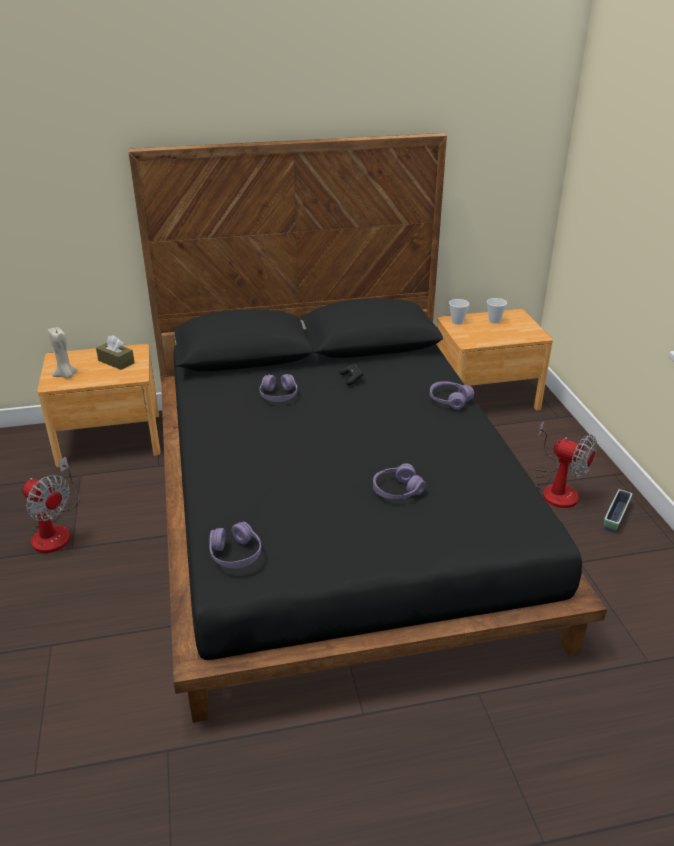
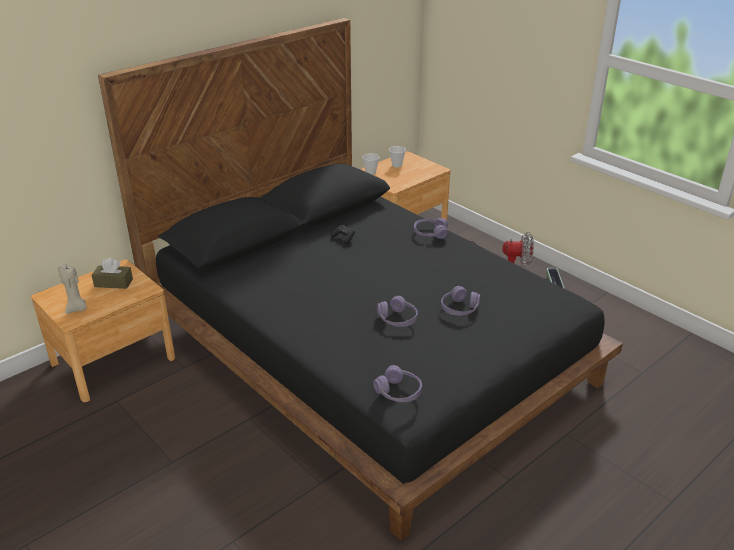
camera: 30 degrees left, 0 degrees up
(55, 530) = (140, 454): fan -> none
(278, 395) = (300, 267): purple headphones -> purple headphones (397, 319)

